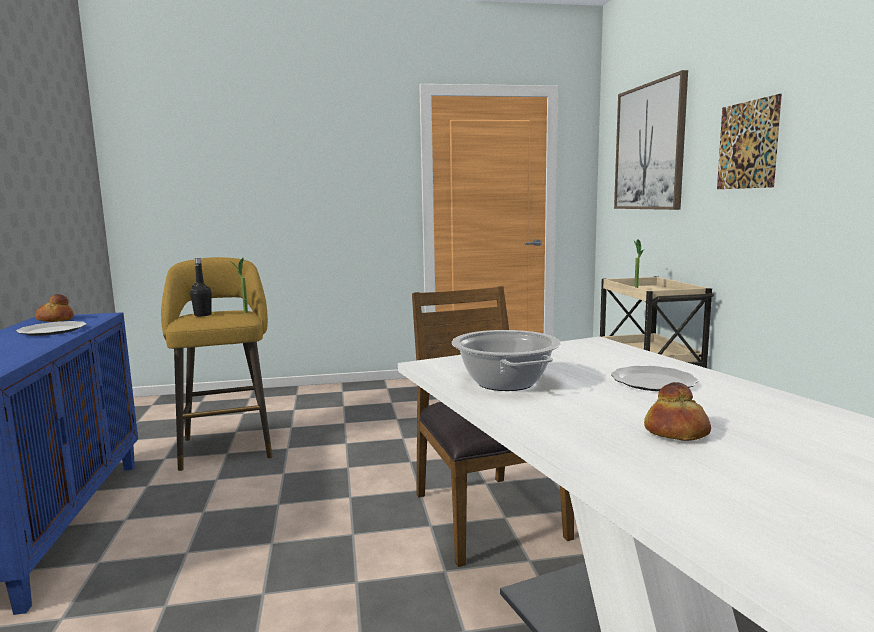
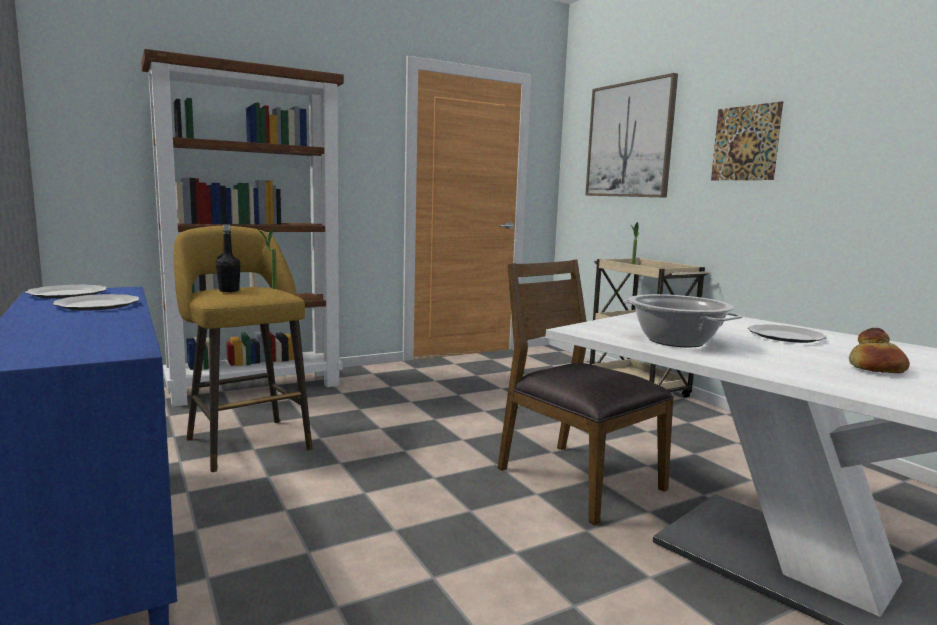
camera: 20 degrees left, 0 degrees up
(55, 320) = (67, 294): bread -> plate
(278, 396) = (256, 387): none -> brown bookcase

